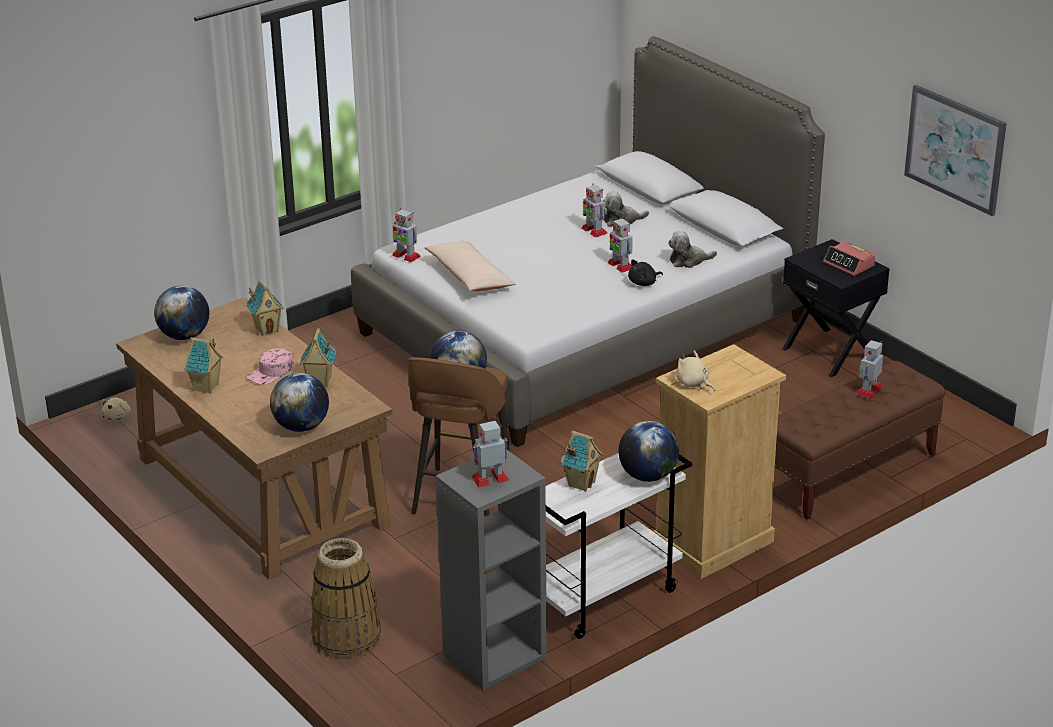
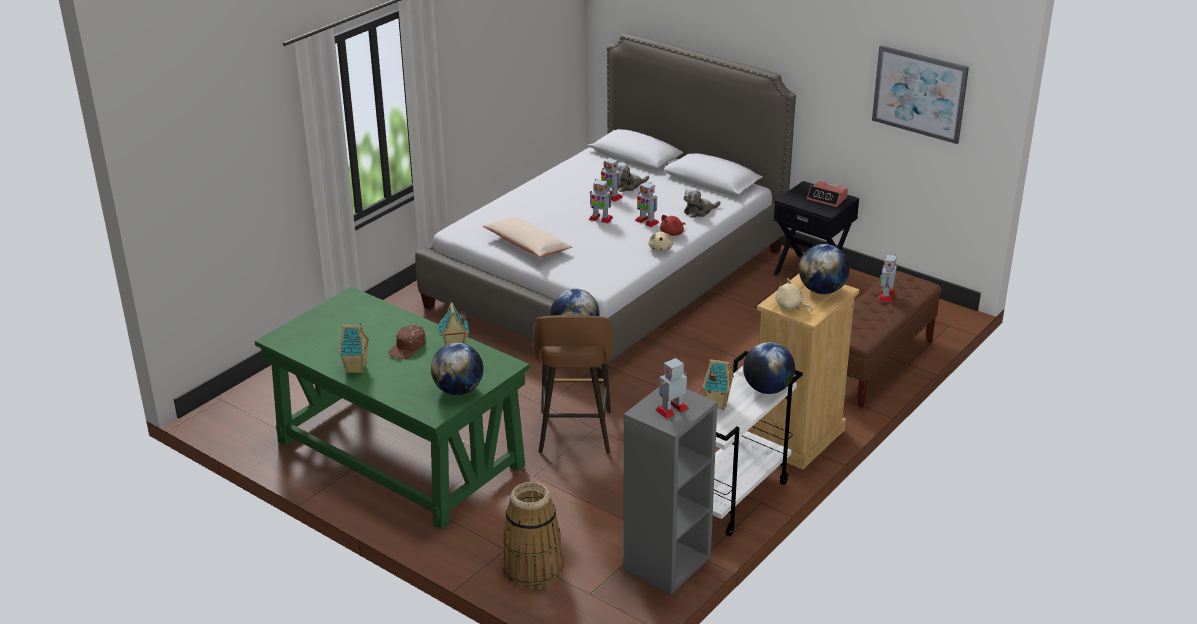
camera: 15 degrees left, 0 degrees up
(118, 417) = (241, 408): beige plush toy -> beige plush toy (660, 249)
(184, 336) = (314, 326): globe -> globe (822, 290)
(261, 492) = (399, 454): brown desk -> green desk
(267, 329) = (385, 311): toy house -> none
(271, 372) = (408, 347): pink cap -> brown cap
(405, 256) = (464, 235): toy robot -> toy robot (600, 218)
(644, 283) = (673, 233): black plush toy -> red plush toy

